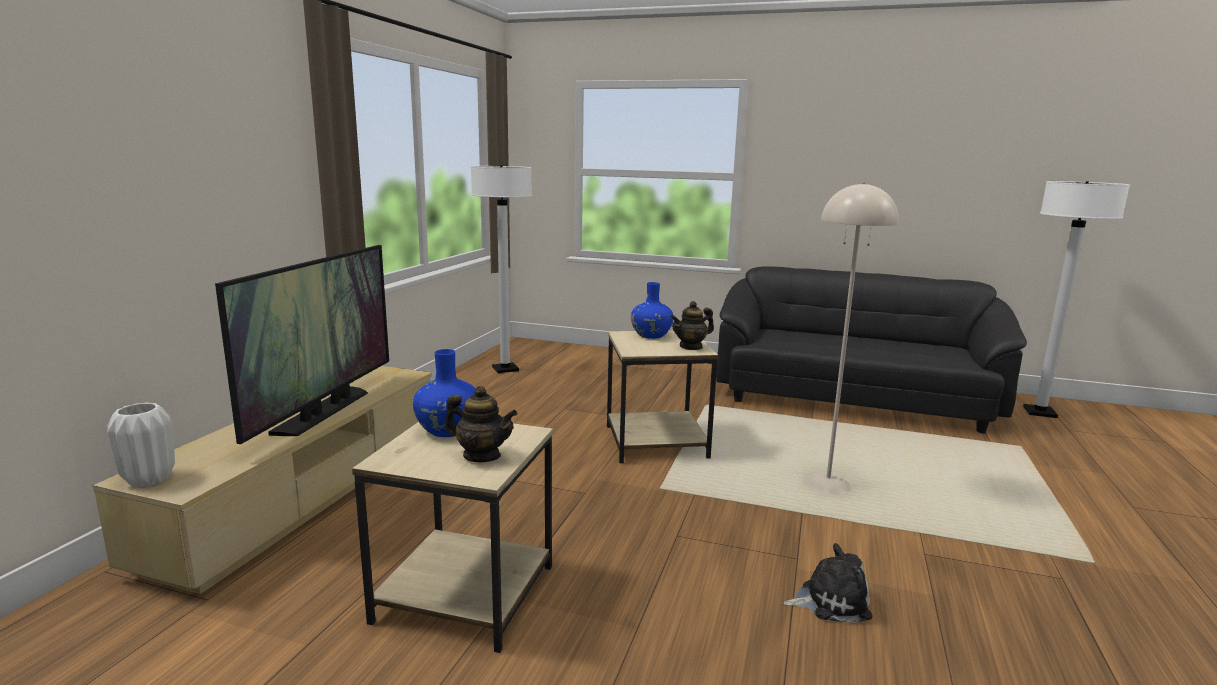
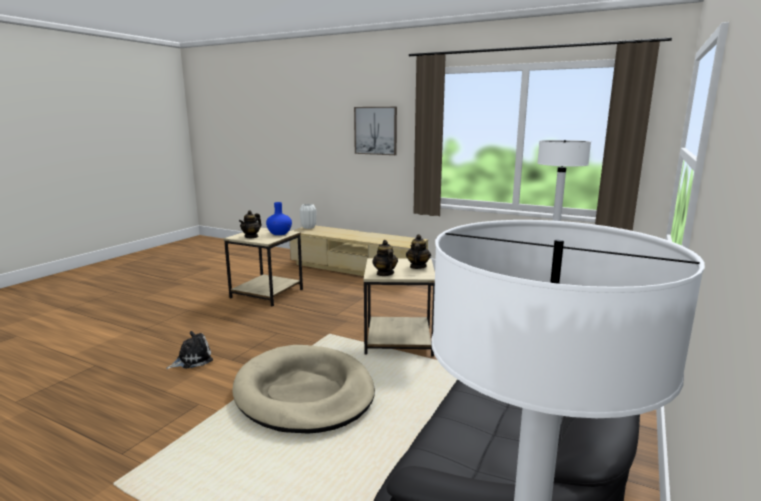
camera: 100 degrees right, 0 degrees up
(213, 159) = (375, 130): none -> picture
(324, 411) = (359, 237): television -> none
(651, 335) = (417, 267): blue vase -> teapot
(827, 485) = (304, 393): beige floor lamp -> beige dog bed
(830, 601) = (192, 360): plush toy -> plush toy turned 135 degrees counterclockwise

